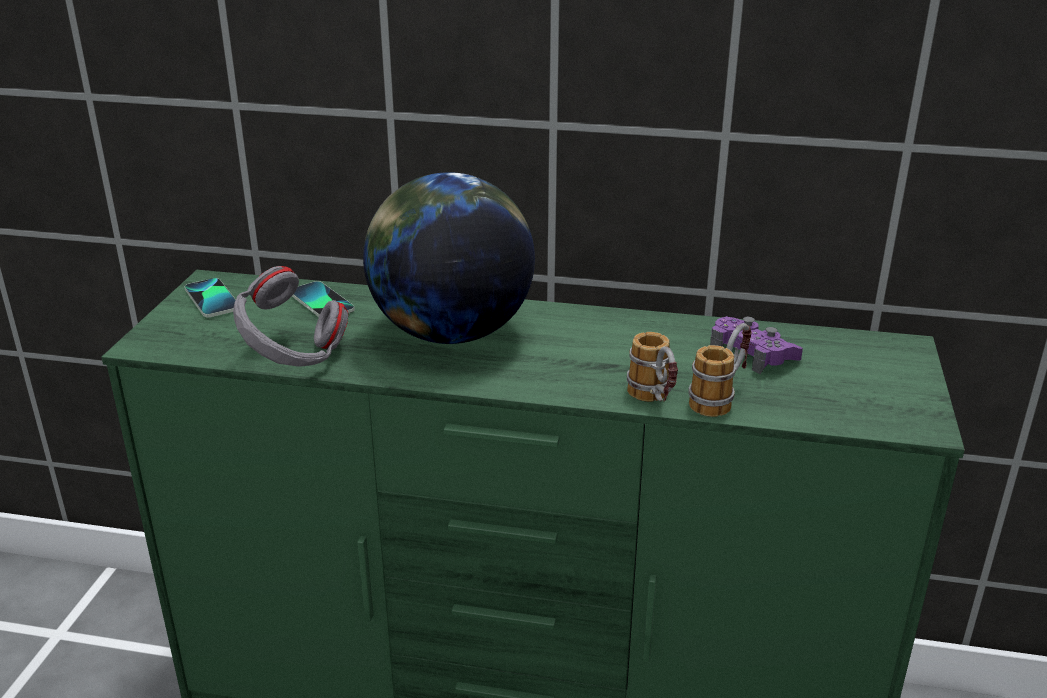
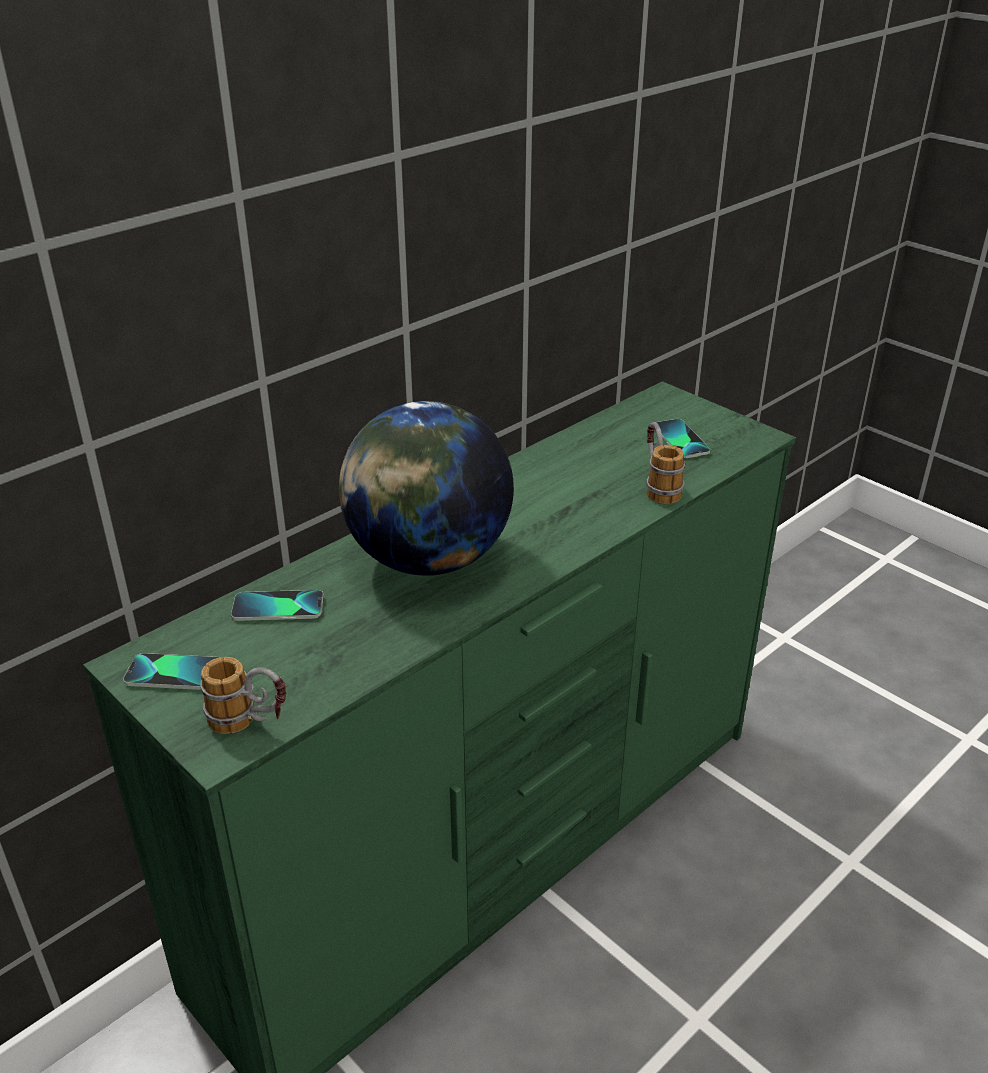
camera: 55 degrees left, 5 degrees up
(293, 357) = (368, 659): grey headphones -> none
(654, 401) = (636, 513): mug -> mug (250, 724)
(753, 354) = (614, 449): purple game controller -> none
(829, 382) = (680, 440): none -> phone

